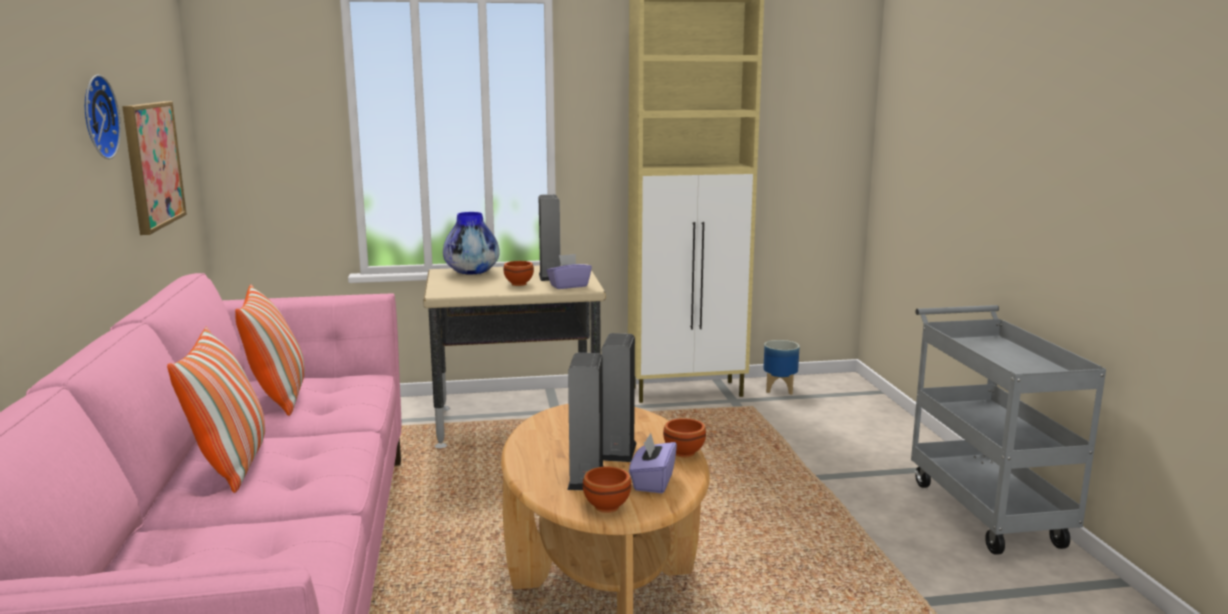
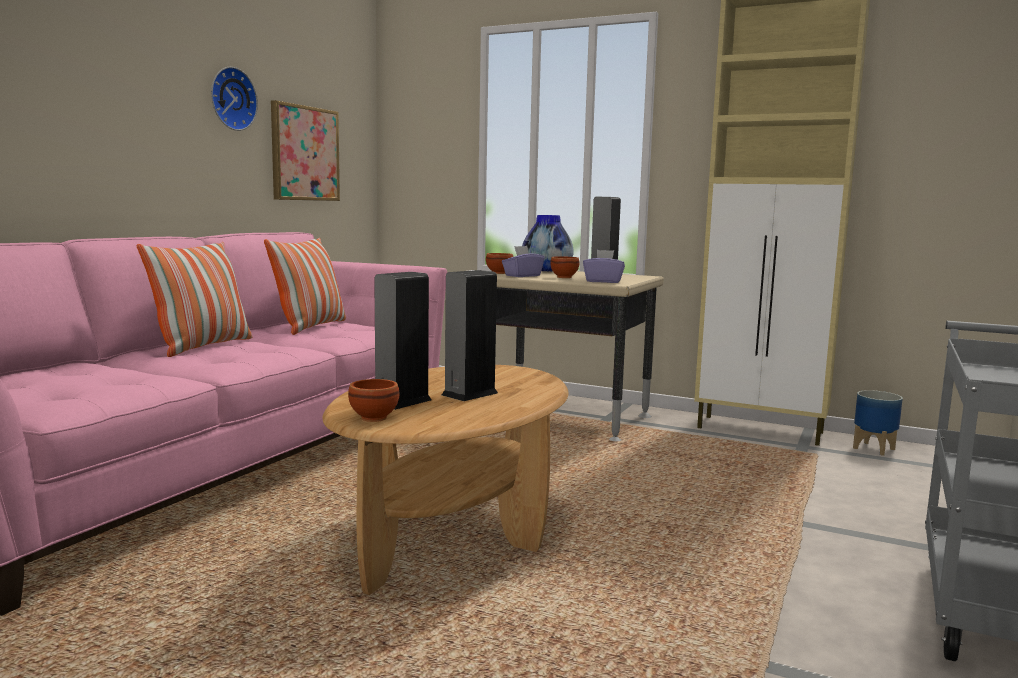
camera: 35 degrees right, 5 degrees down
(652, 482) = (449, 414): purple tissue box -> purple tissue box (522, 276)
(682, 452) = (523, 406): brown bowl -> brown bowl (498, 273)

